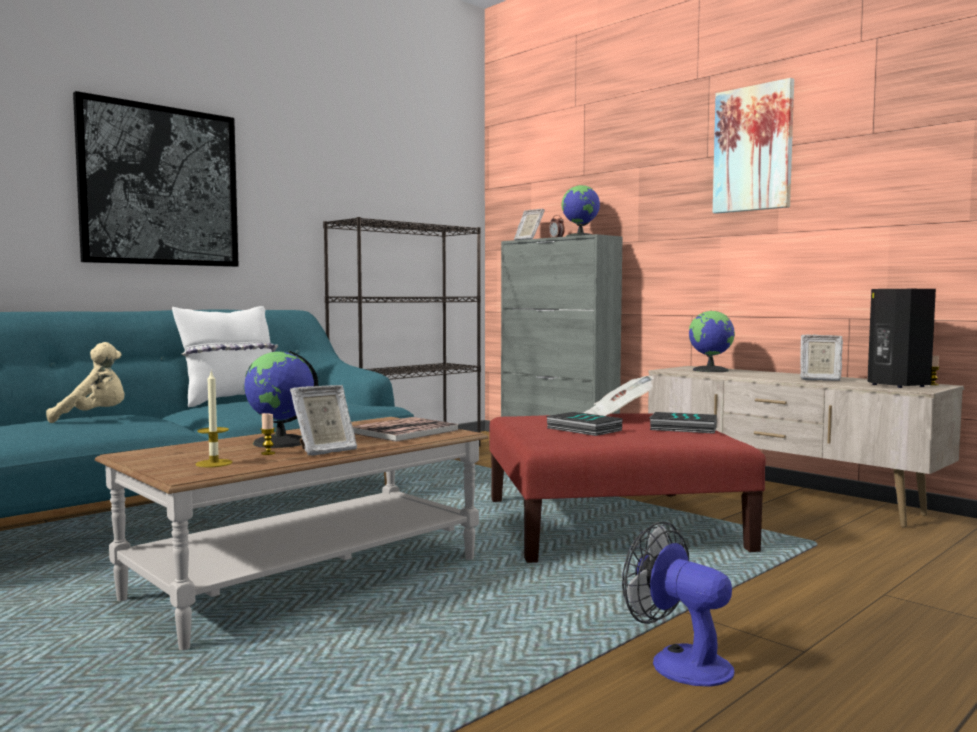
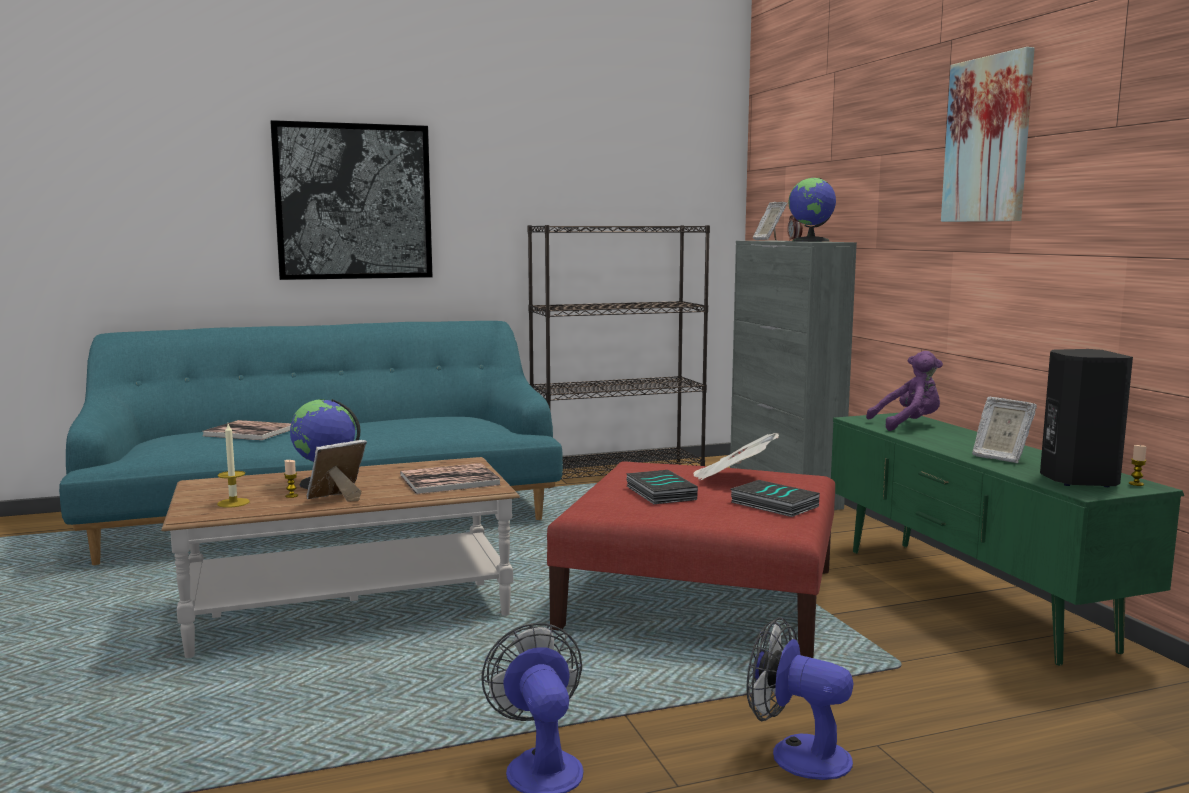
camera: 25 degrees right, 5 degrees up
(93, 418) = (250, 432): beige plush toy -> book
(231, 401) = (402, 416): white pillow -> none
(324, 451) = (337, 499): picture frame -> picture frame turned 150 degrees clockwise
(711, 370) = (908, 425): globe -> purple plush toy
(786, 497) = (968, 597): beige tv stand -> green tv stand
(846, 611) = (797, 754): none -> fan

